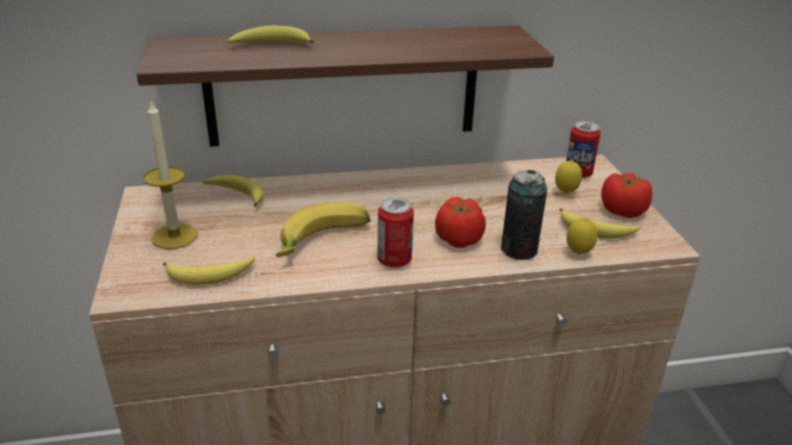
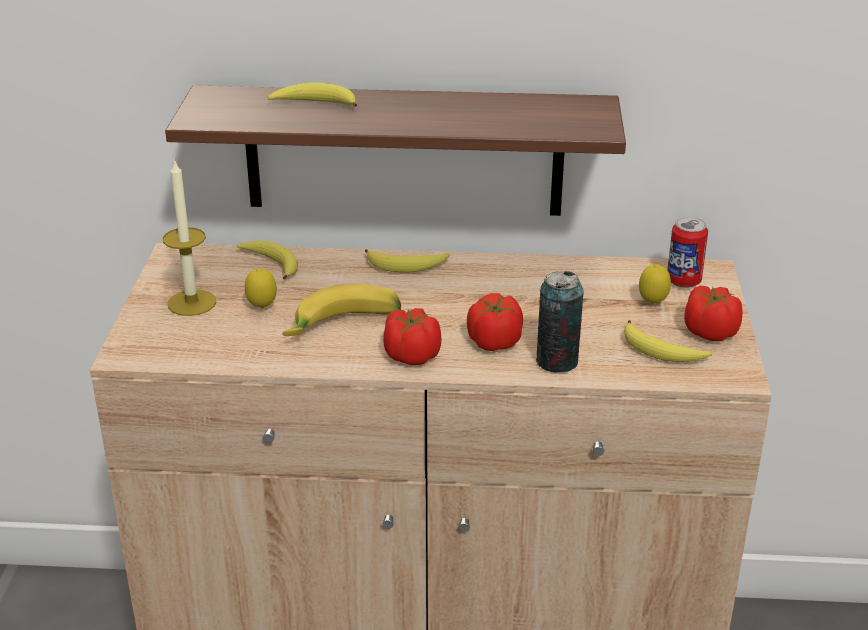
camera: 15 degrees right, 0 degrees up
(210, 276) = (215, 348): banana -> banana (406, 266)
(394, 260) = (411, 355): can -> tomato
(578, 253) = (624, 374): lemon -> lemon (262, 307)

